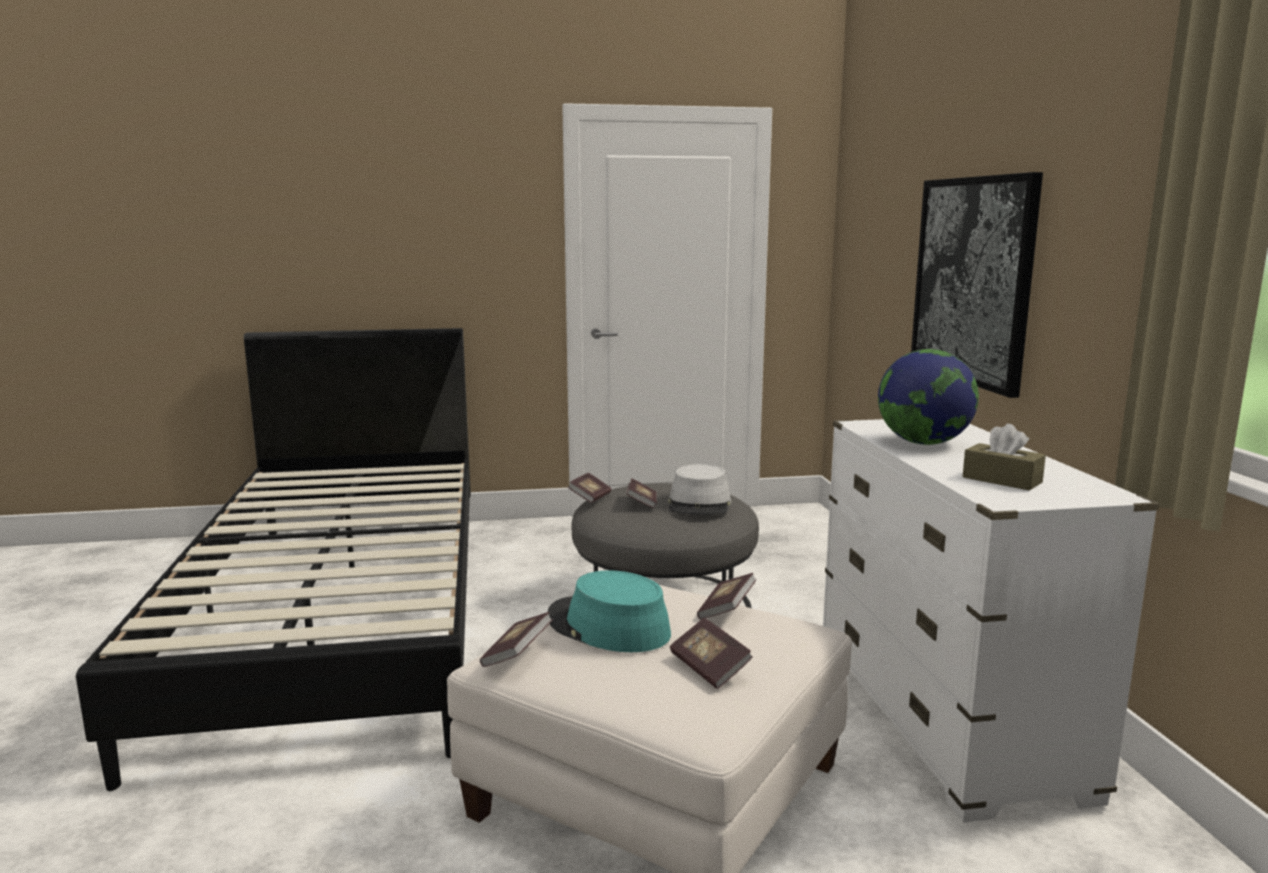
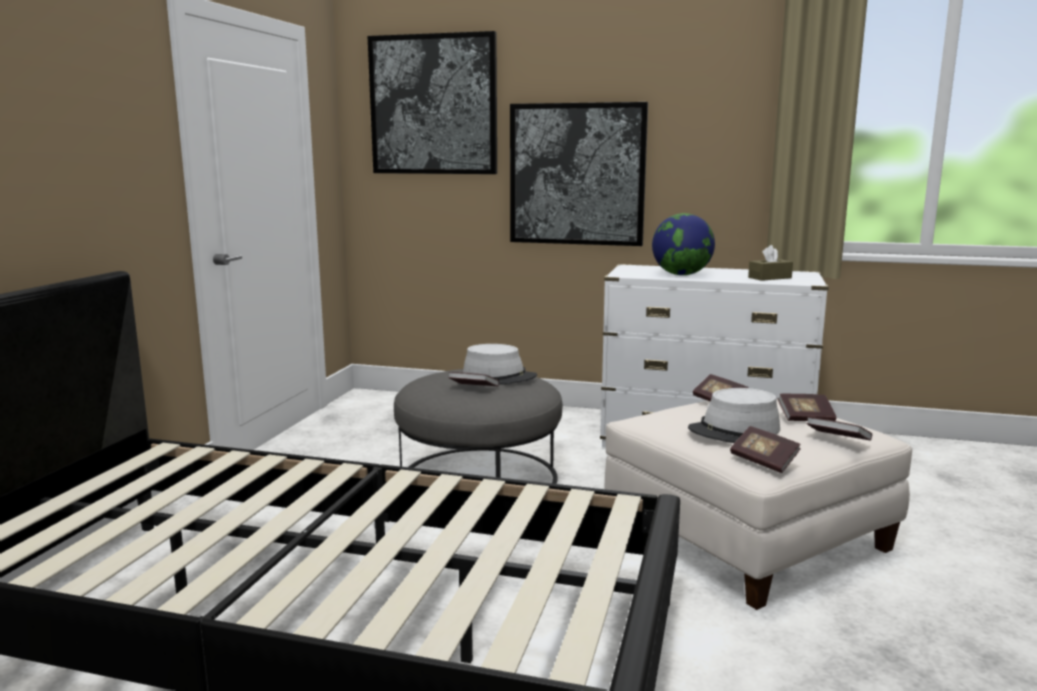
camera: 65 degrees left, 0 degrees up
(590, 498) = (433, 400): book -> book (837, 440)
(607, 626) = (734, 430): turquoise hat -> grey hat
(883, 184) = (433, 105): none -> picture

